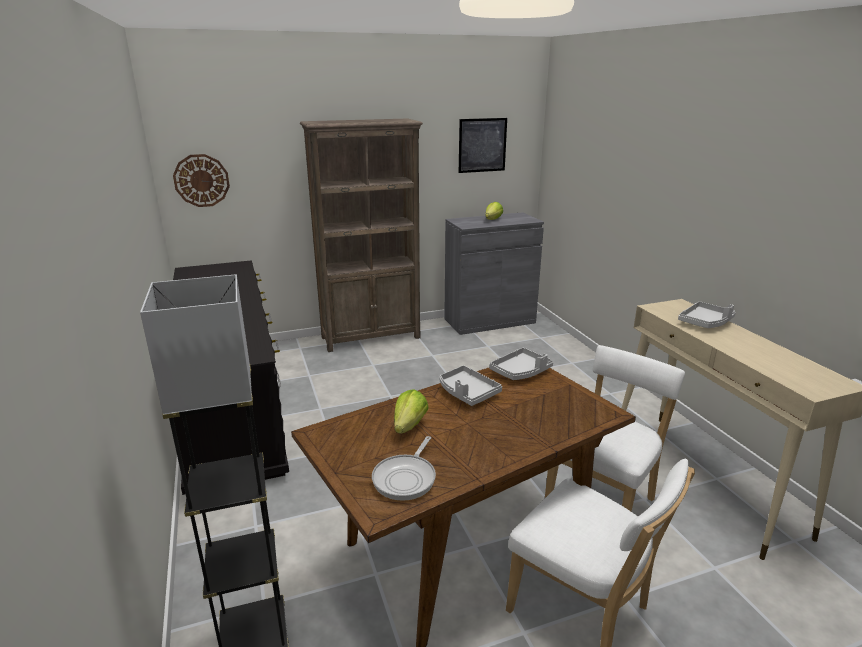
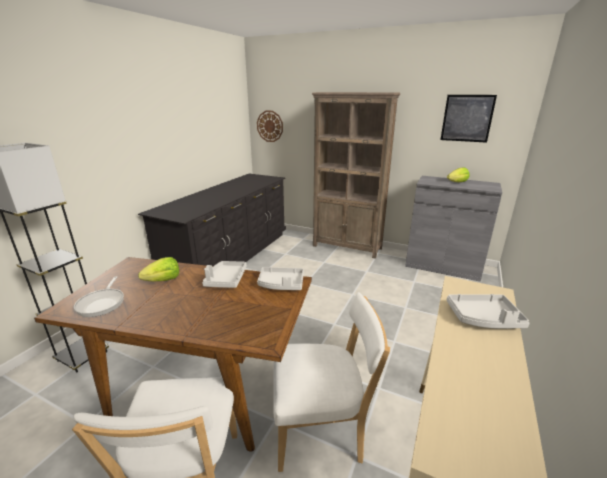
camera: 45 degrees right, 0 degrees up
(406, 478) = (102, 303): frying pan -> frying pan turned 75 degrees counterclockwise

